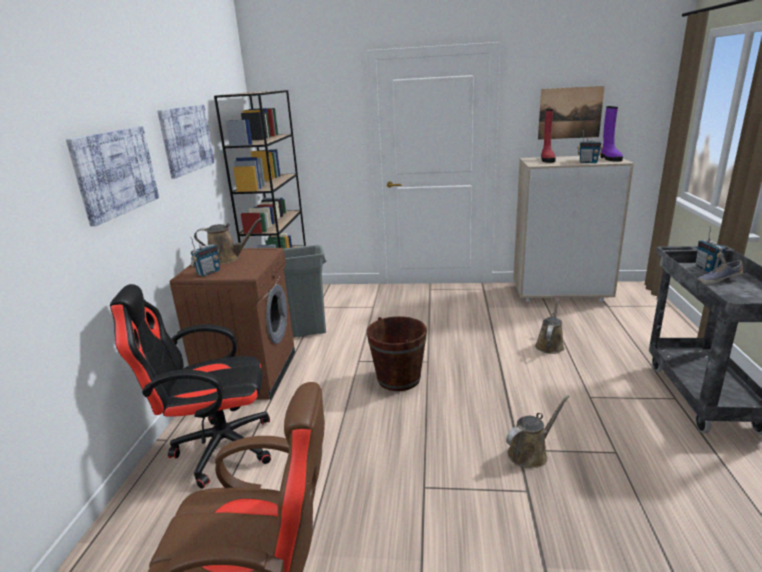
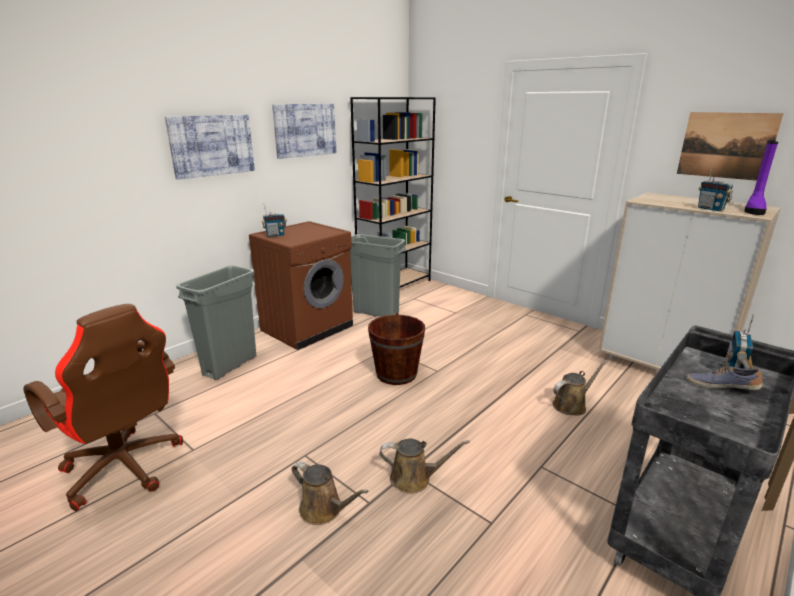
camera: 35 degrees right, 0 degrees up
(215, 448) = (230, 365): black office chair -> grey trash can
(227, 259) = (304, 230): brown watering can -> brown watering can (324, 509)
(547, 160) = (669, 199): red boot -> none

